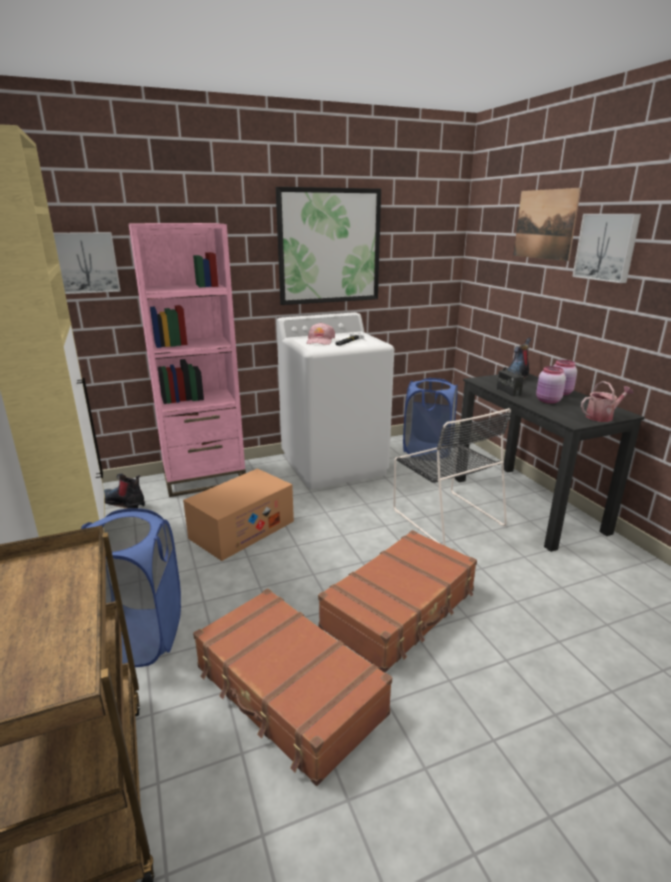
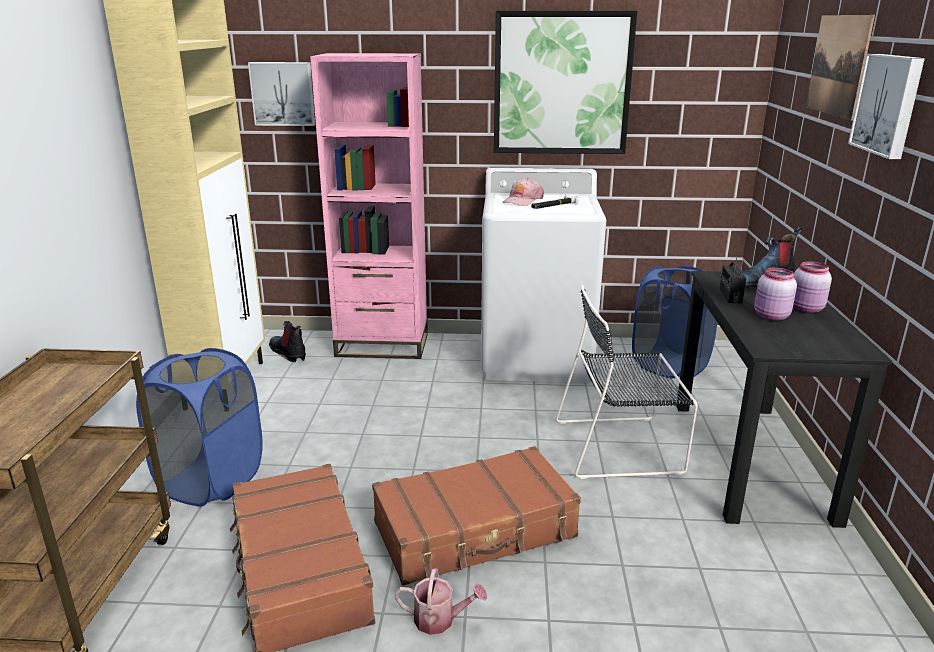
camera: 25 degrees right, 0 degrees up
(242, 529) = (378, 406): cardboard box -> none
(445, 516) = (622, 446): black chair -> black chair turned 90 degrees clockwise
(602, 417) = (822, 349): watering can -> watering can (440, 619)

